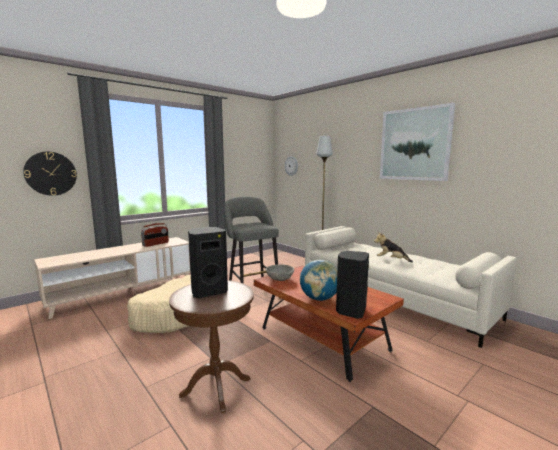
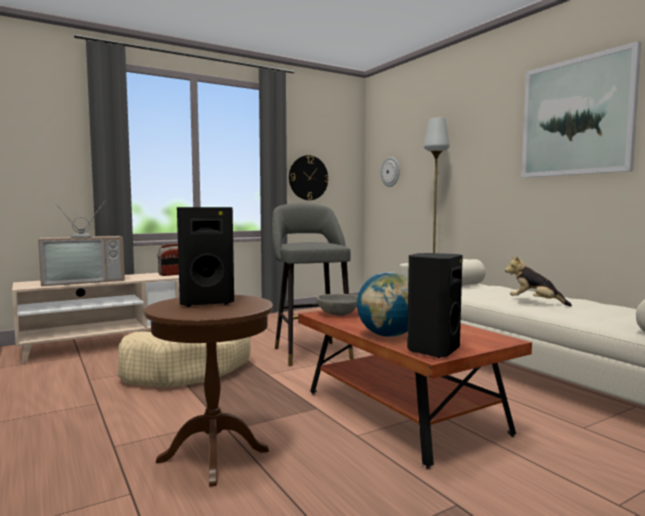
camera: 10 degrees right, 5 degrees down
(51, 173) = (45, 169): wall clock -> wall clock (308, 178)
(89, 255) = (84, 281): none -> television

